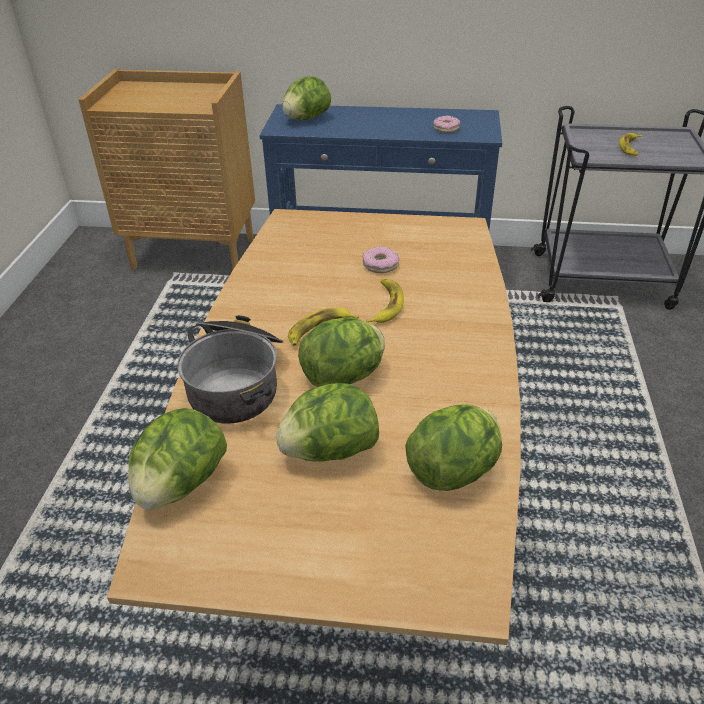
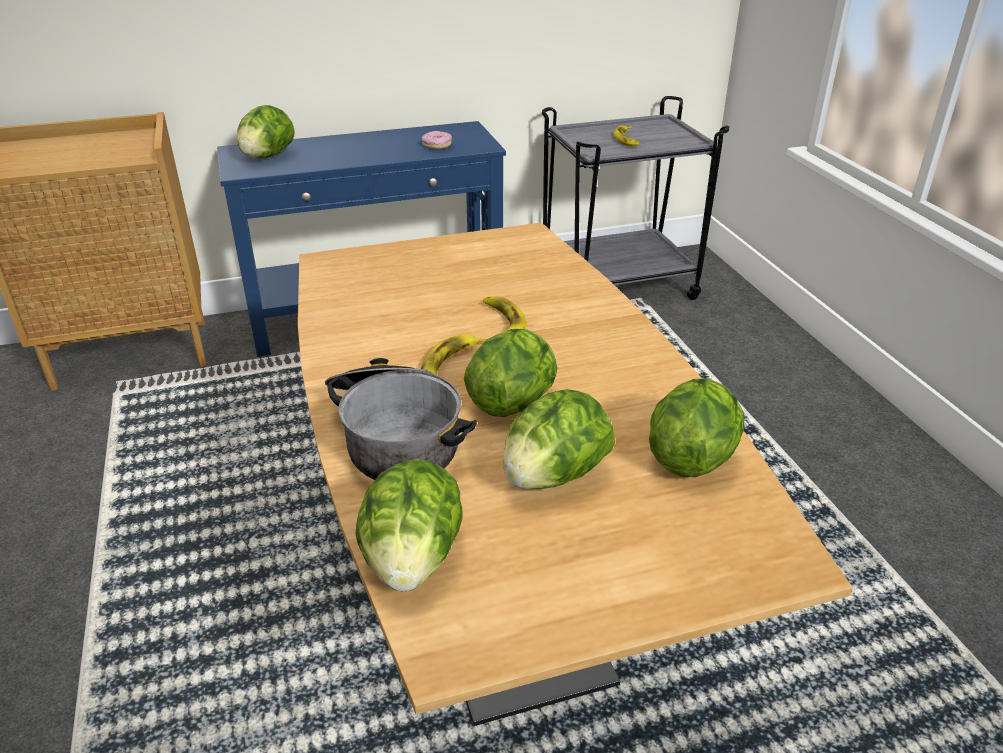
camera: 25 degrees left, 5 degrees down
(380, 265) = (467, 286): donut -> none

